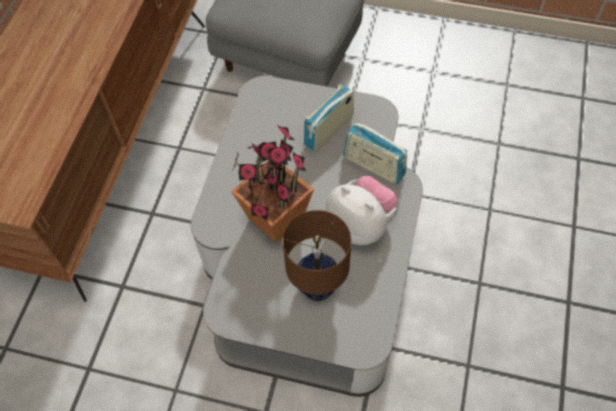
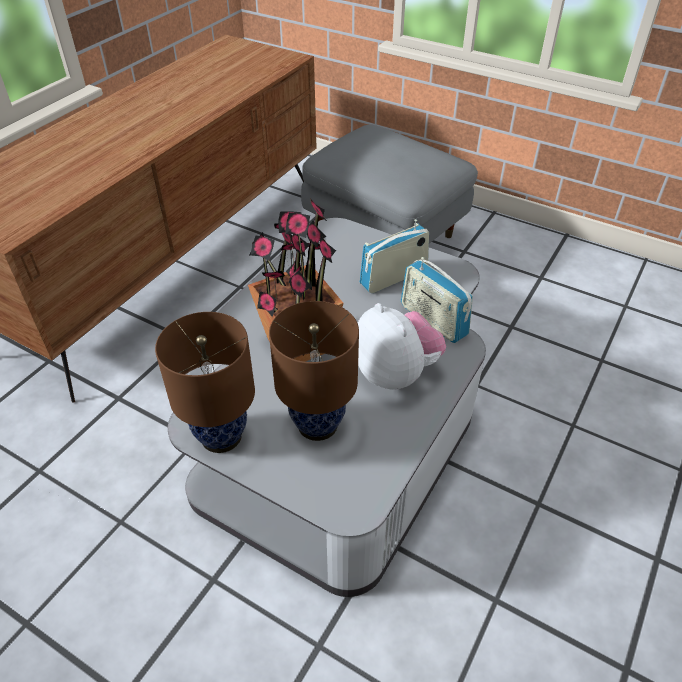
camera: 15 degrees right, 15 degrees down
(249, 317) = (221, 436): none -> brown table lamp

